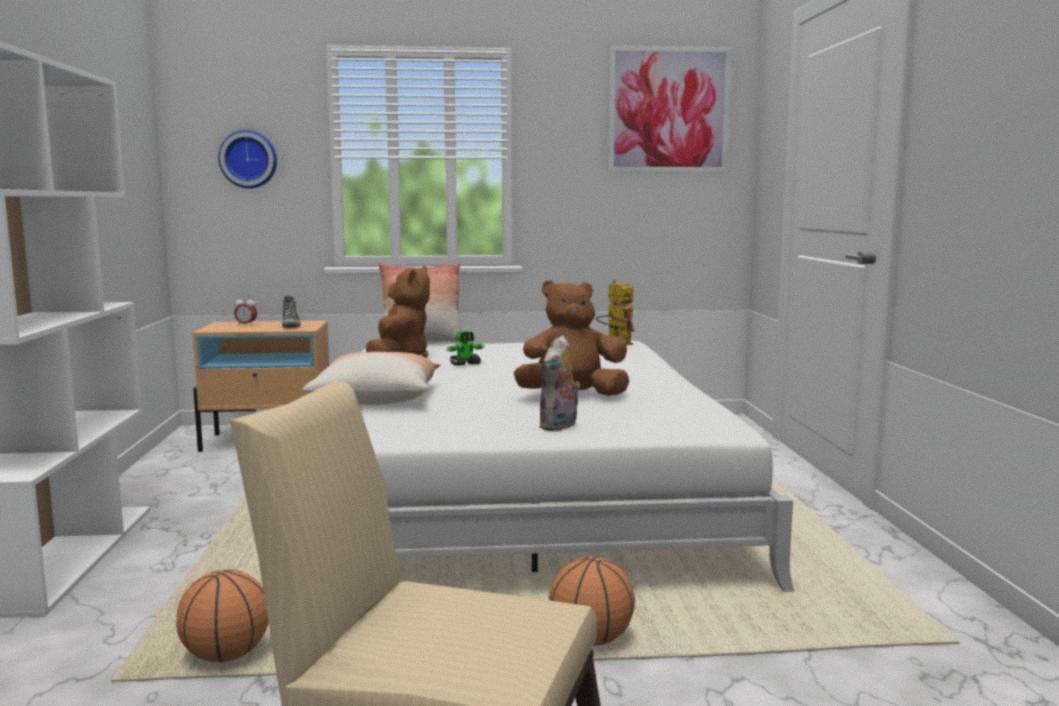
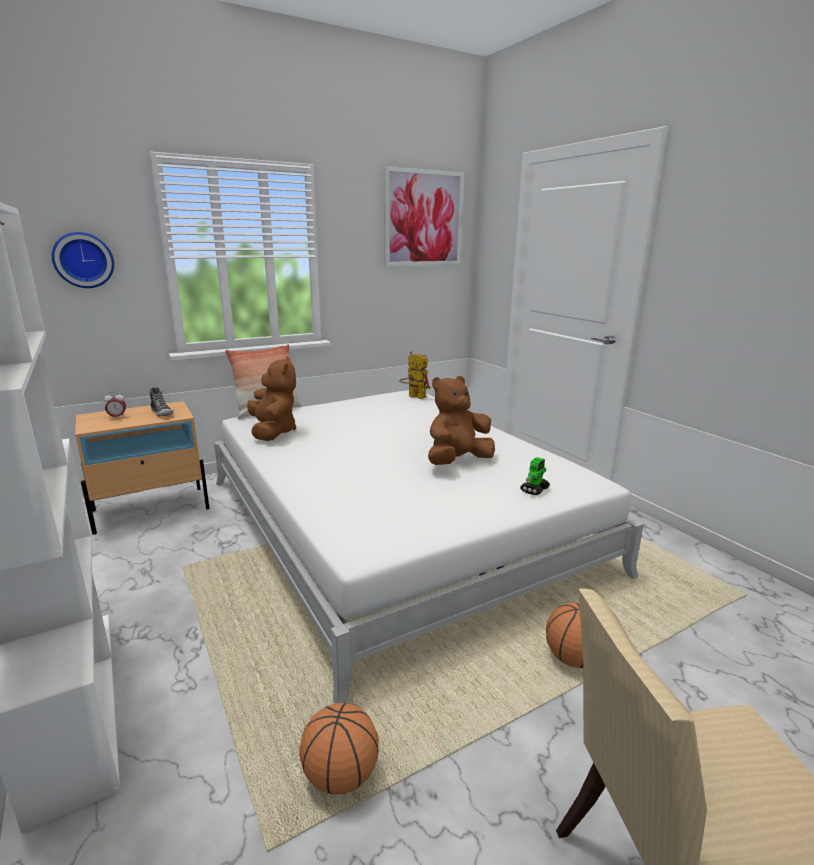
camera: 25 degrees left, 10 degrees up
(376, 398) = (321, 490): pillow -> none
(465, 364) = (338, 434): toy robot -> toy robot (534, 489)
(559, 426) = (496, 500): plush toy -> none

